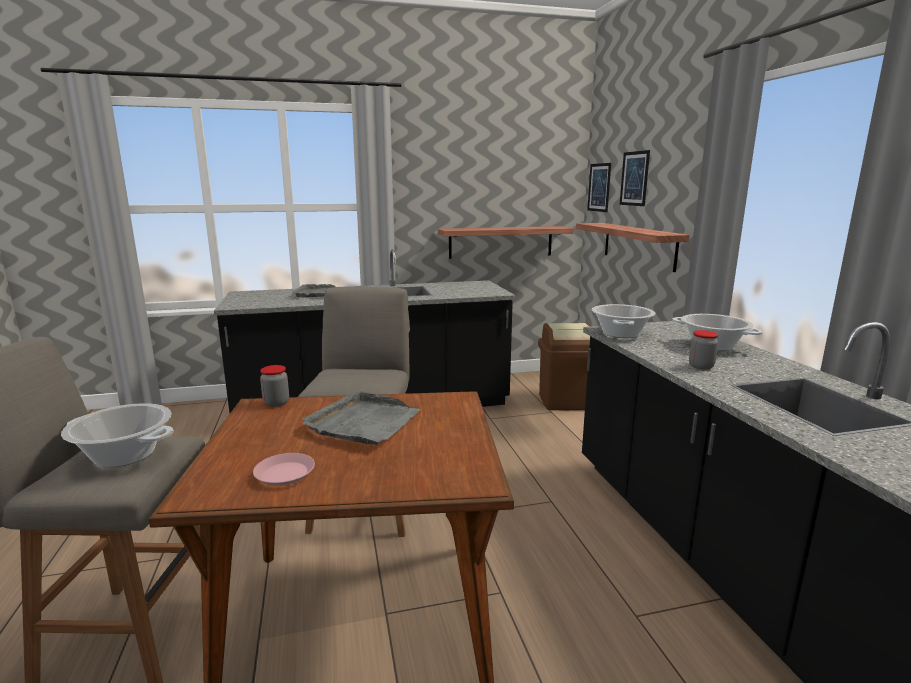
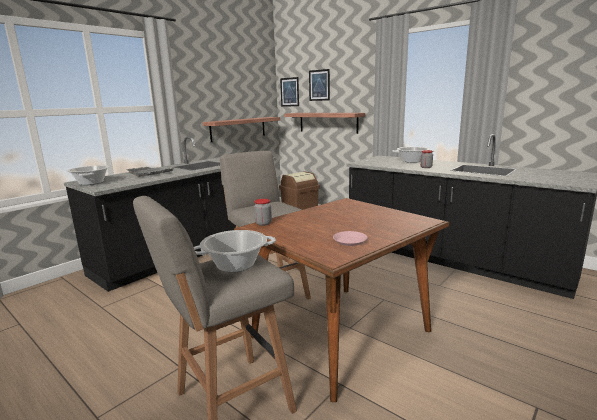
camera: 35 degrees left, 0 degrees up
(363, 422) = (331, 218): grey tray -> none
(620, 334) = (369, 163): cooking pot -> cooking pot (91, 183)

